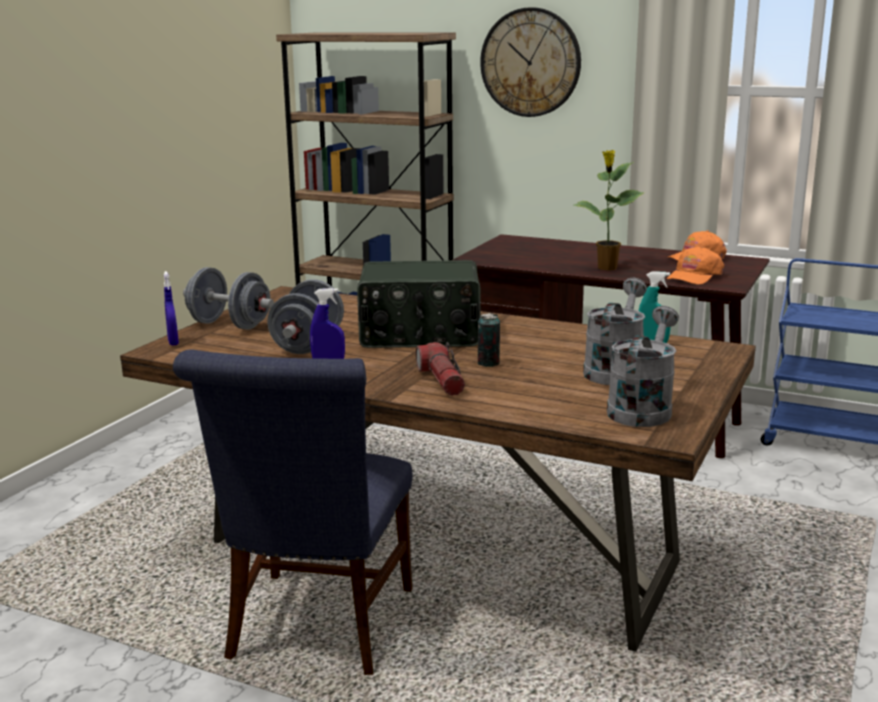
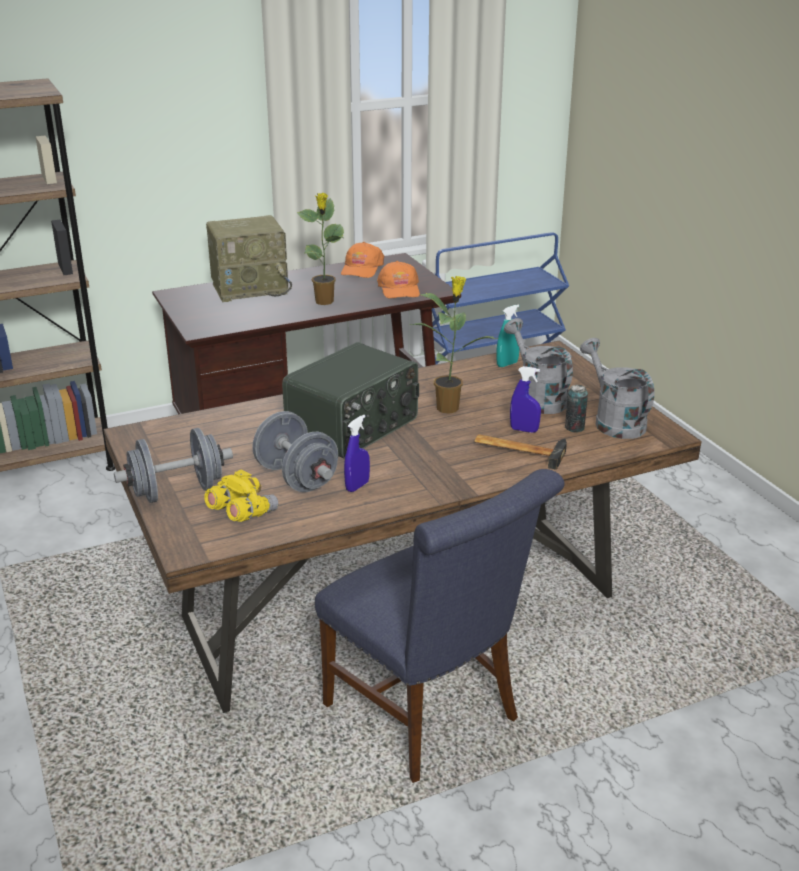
camera: 50 degrees left, 10 degrees up
(173, 342) = (178, 535): blue spray bottle -> blue spray bottle (524, 430)
(229, 347) = (241, 513): none -> yellow binoculars
(442, 380) = (467, 460): flashlight -> none
(488, 363) = (458, 430): can -> can (574, 428)
(500, 391) = (519, 450): none -> hammer
(521, 349) = (449, 407): none -> potted plant
(530, 62) = (141, 102): wall clock -> none
(572, 248) = (251, 288): none -> radio

